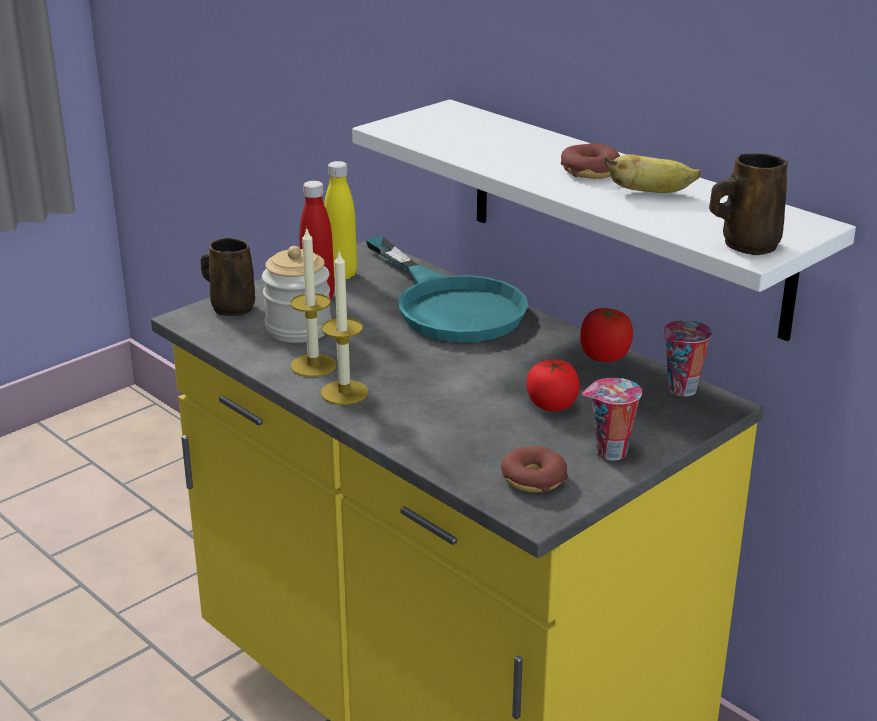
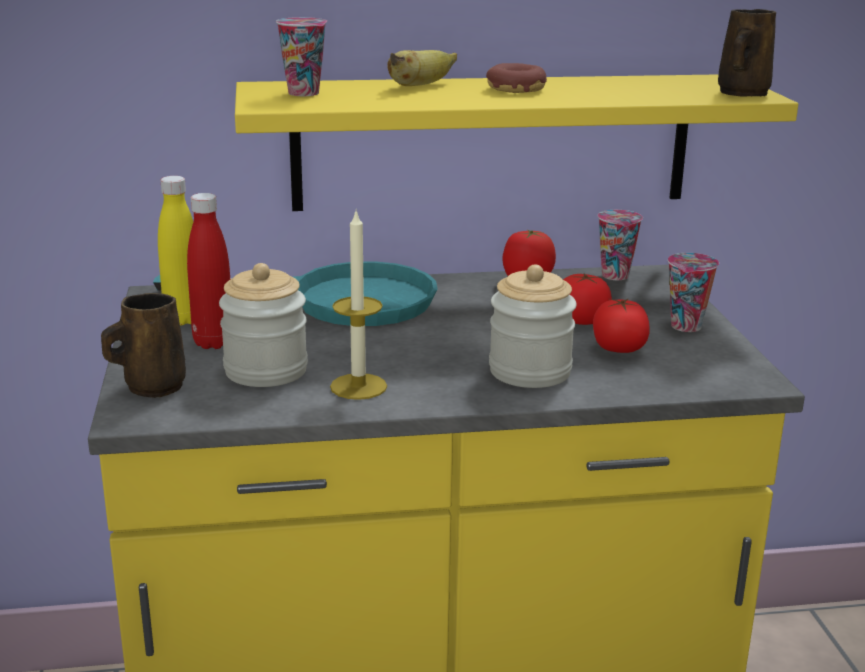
camera: 55 degrees left, 5 degrees down
(344, 392) = (437, 389): candle -> none
(420, 415) = (530, 371): none -> jar
(445, 124) = (306, 93): none -> cup
(515, 436) = (618, 349): none -> tomato
(533, 479) = (699, 364): donut -> none
(624, 215) = (492, 142): white shelf -> yellow shelf
(650, 193) = (594, 88): banana -> banana (420, 86)

